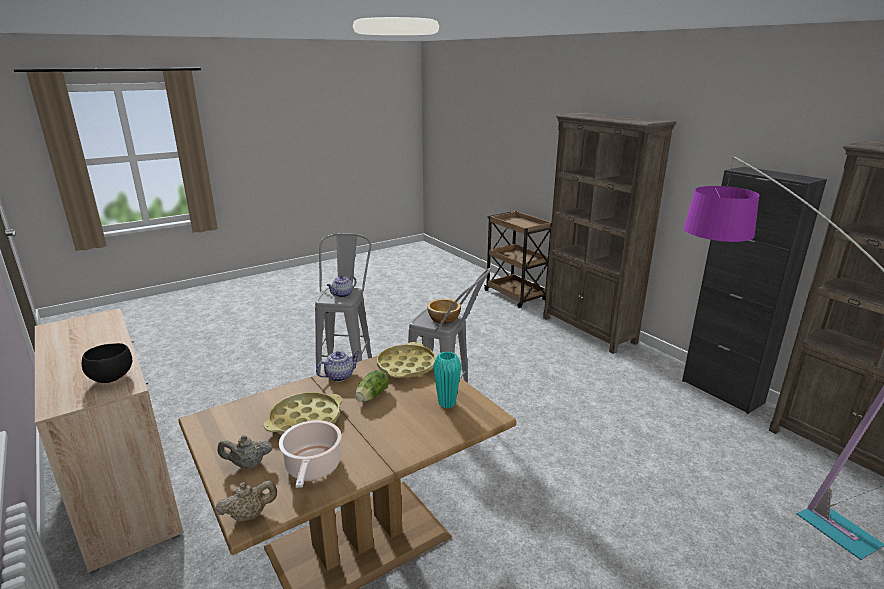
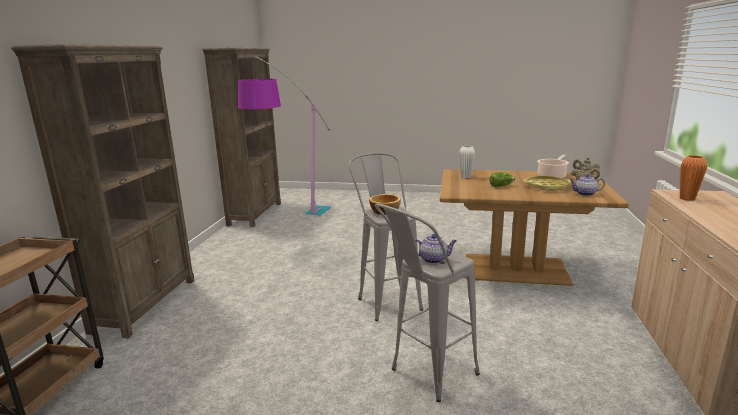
camera: 135 degrees left, 5 degrees down
(112, 378) = (687, 198): black bowl -> orange vase
(340, 376) = (511, 195): teapot -> teapot (584, 194)
(406, 366) = (464, 190): yellow tray -> none
(447, 403) = (465, 177): turquoise vase -> white vase
(722, 392) = (219, 241): black cabinet -> none

